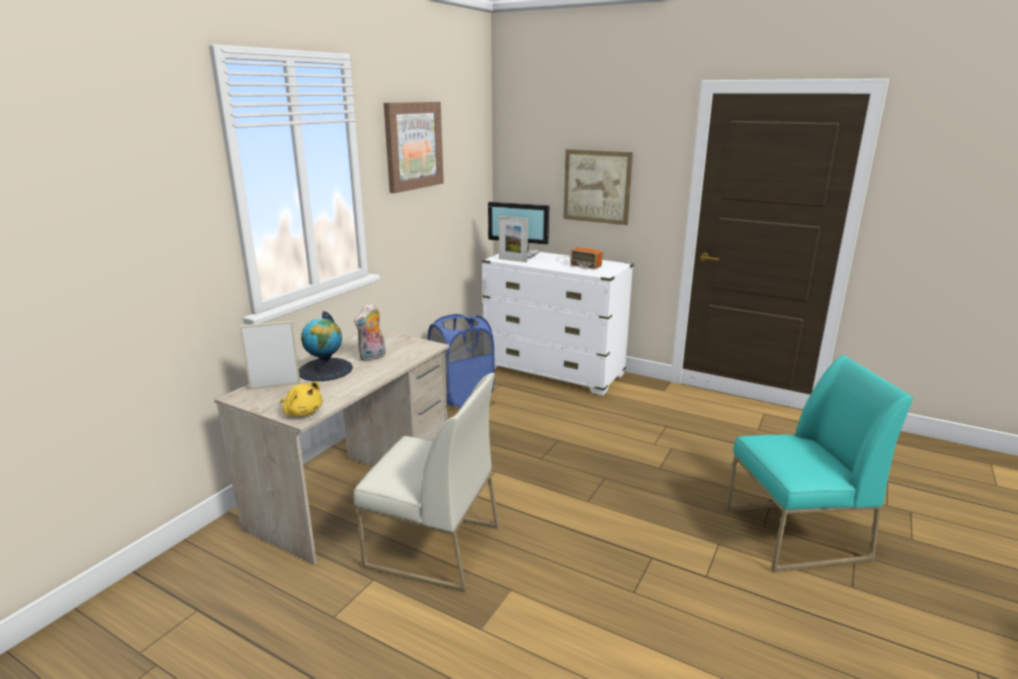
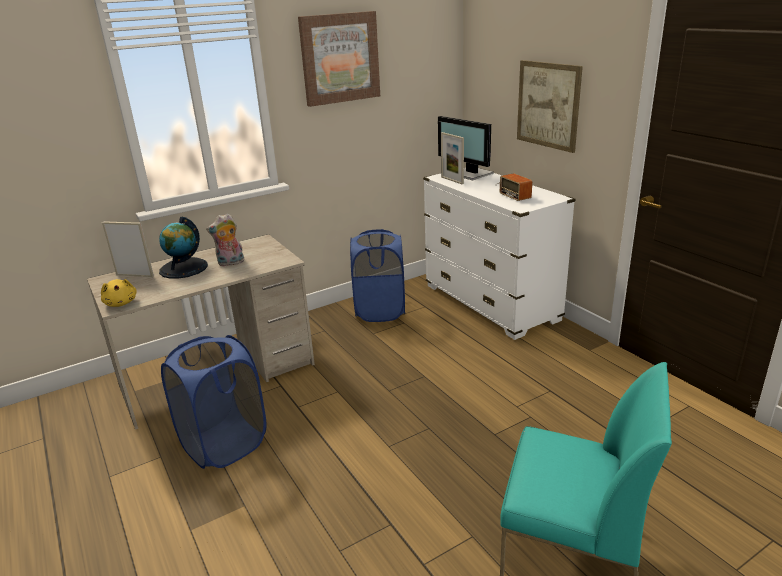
camera: 30 degrees right, 5 degrees up
(432, 546) = (224, 444): white chair -> blue laundry basket

